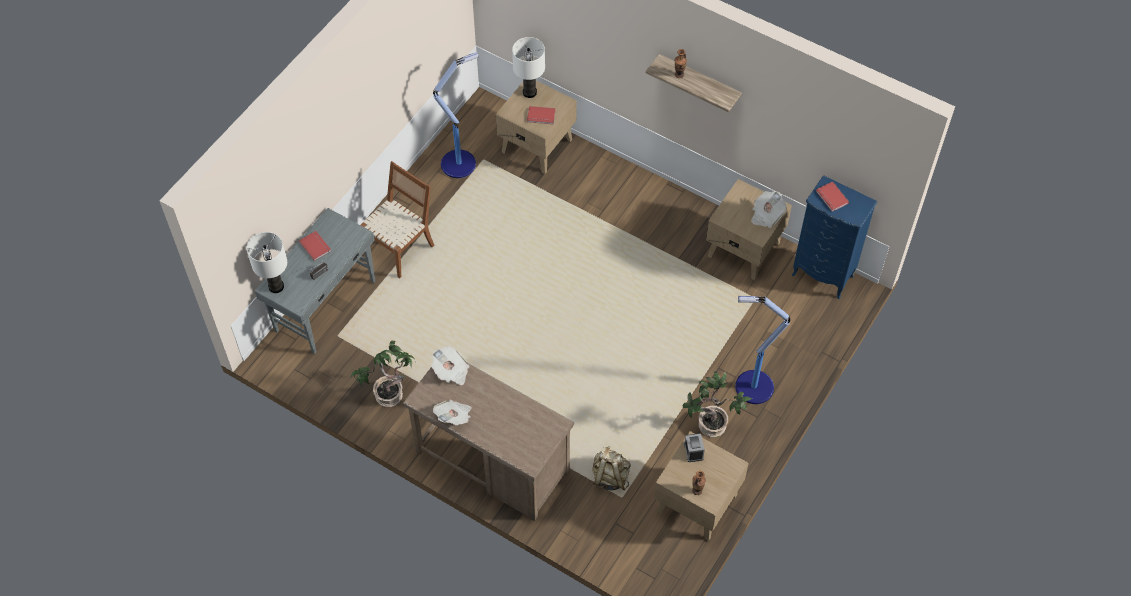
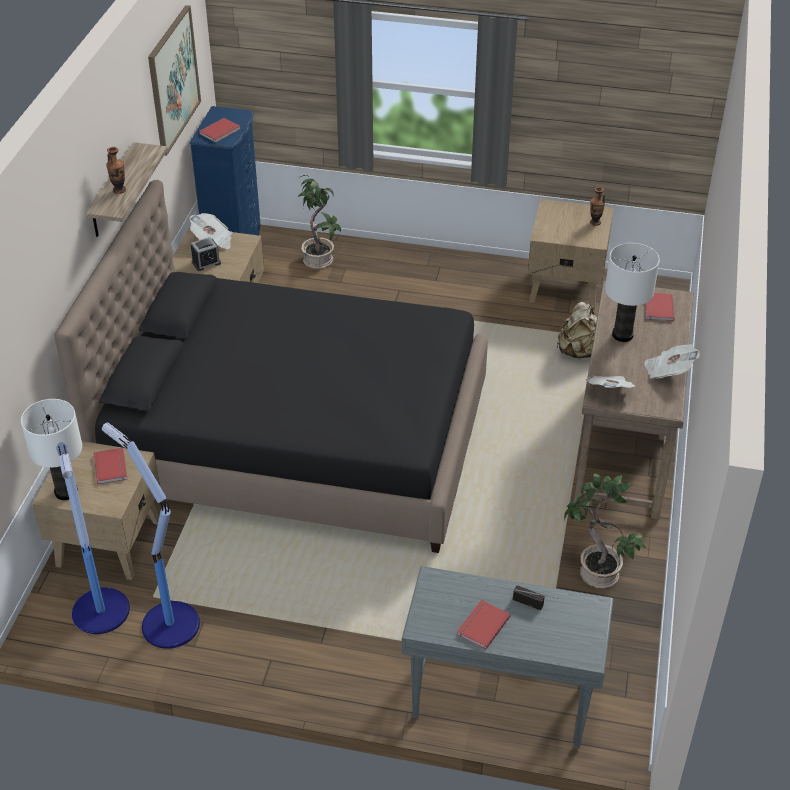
camera: 110 degrees left, 15 degrees down
(276, 286) = (581, 647): white table lamp -> white table lamp (622, 335)
(401, 247) = (355, 642): chair -> none
(525, 443) = (657, 308): none -> red book
(589, 262) = (294, 438): none -> black bed
(693, 451) = (553, 233): alarm clock -> alarm clock (206, 263)
(711, 426) = (470, 294): potted plant -> potted plant (320, 260)
(752, 387) = (405, 276): floor lamp -> floor lamp (101, 613)
(825, 130) = (173, 80): none -> picture

